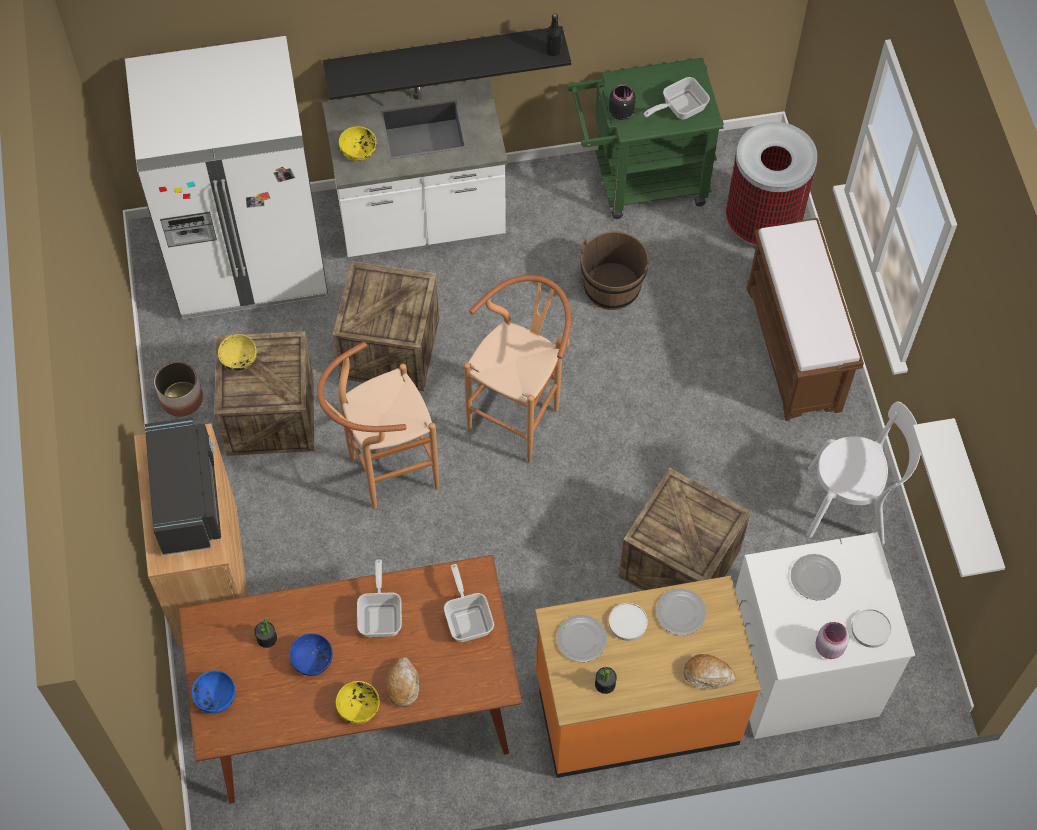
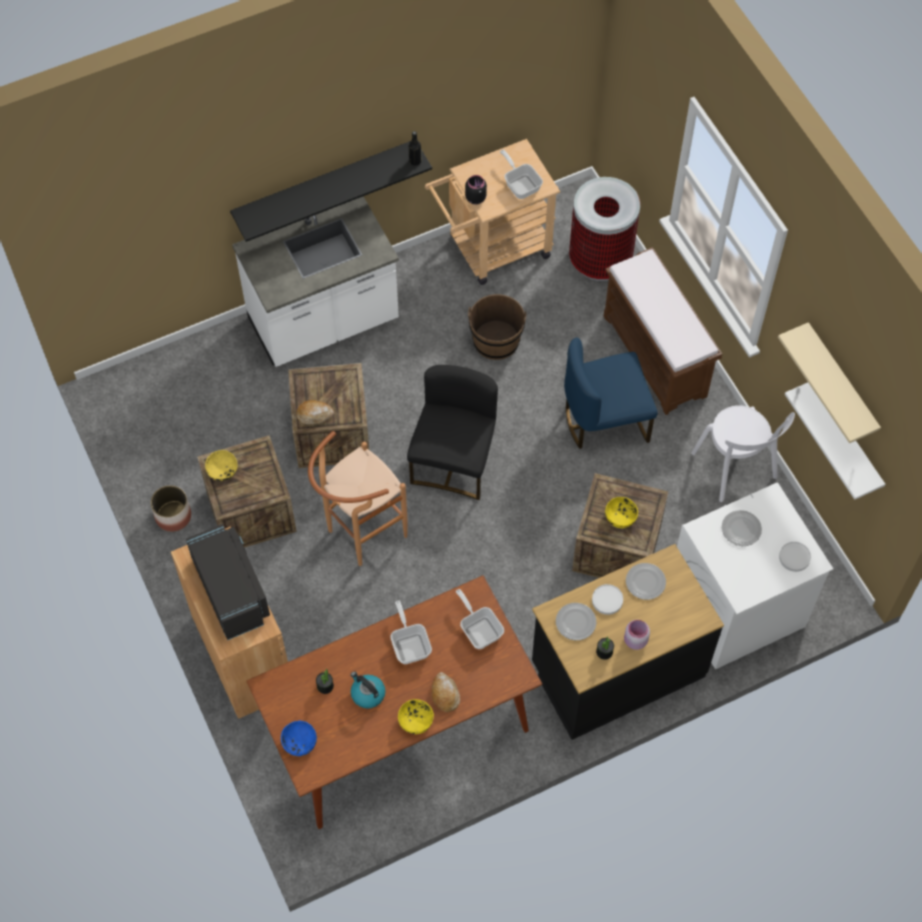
camera: 15 degrees left, 0 degrees up
(248, 259) = (191, 388): white fridge -> none
(312, 660) = (367, 694): blue bowl -> kettle
(359, 151) = (275, 278): yellow bowl -> yellow bowl (620, 517)
(520, 414) = (454, 461): brown stool -> black chair
(636, 708) = (617, 669): orange counter -> black counter
(639, 181) = (492, 250): green cart -> beige cart
(679, 108) = (520, 184): frying pan -> frying pan turned 105 degrees clockwise
(708, 674) = (681, 624): bread -> bread (314, 414)
(711, 410) = (605, 420): none -> blue chair
(828, 647) = (766, 579): pink jar -> pink jar (634, 640)
(851, 505) = (736, 468): white chair -> white chair turned 75 degrees clockwise
(979, 430) = (840, 383): none -> beige shelf

